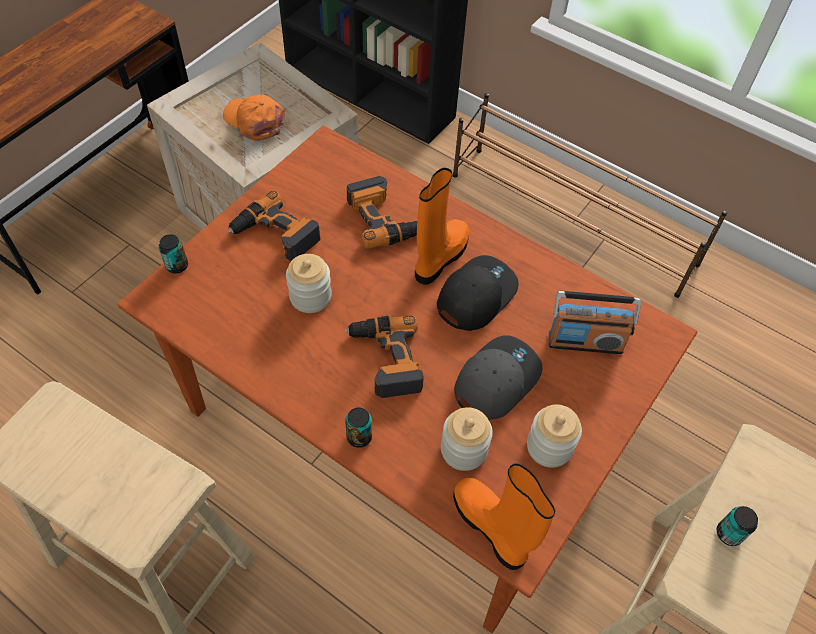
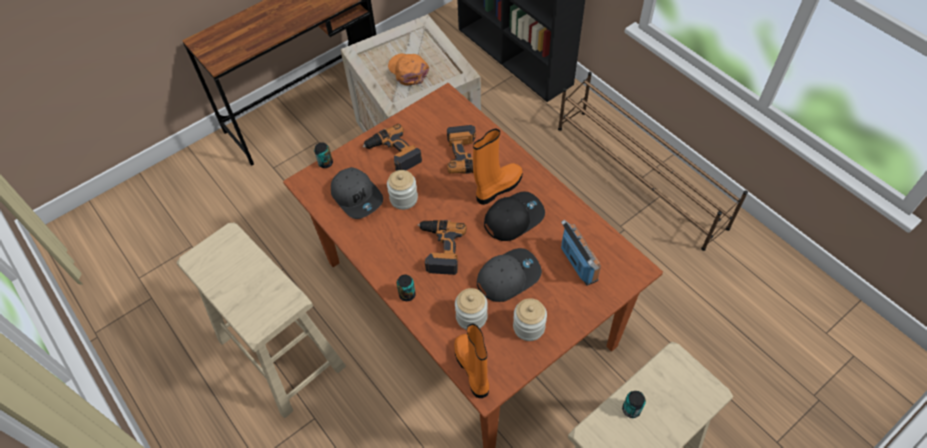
camera: 20 degrees right, 0 degrees up
(240, 306) = (357, 196): none -> grey cap
(585, 342) = (578, 263): radio -> radio turned 135 degrees counterclockwise

